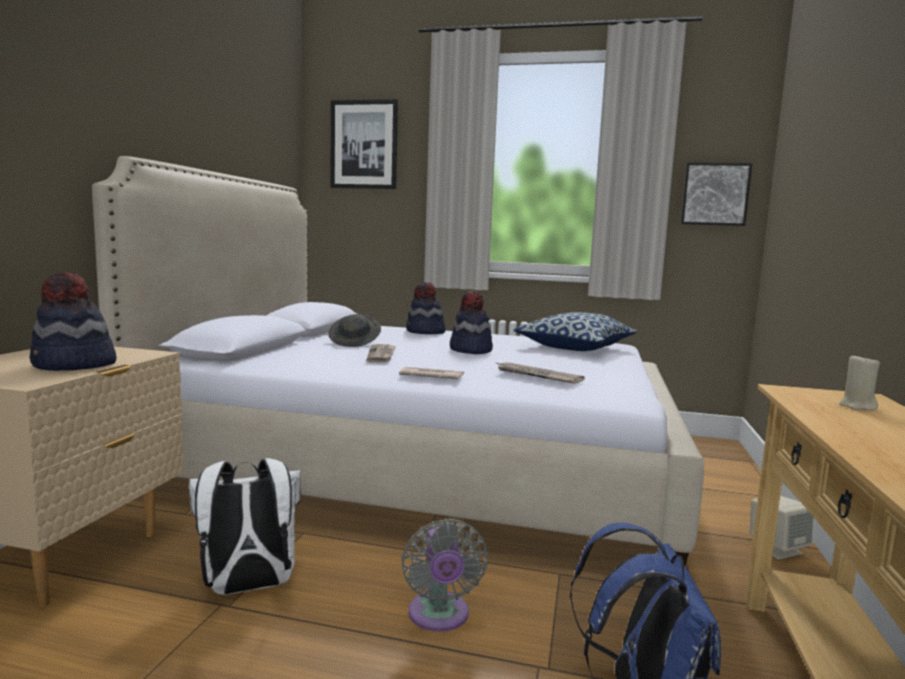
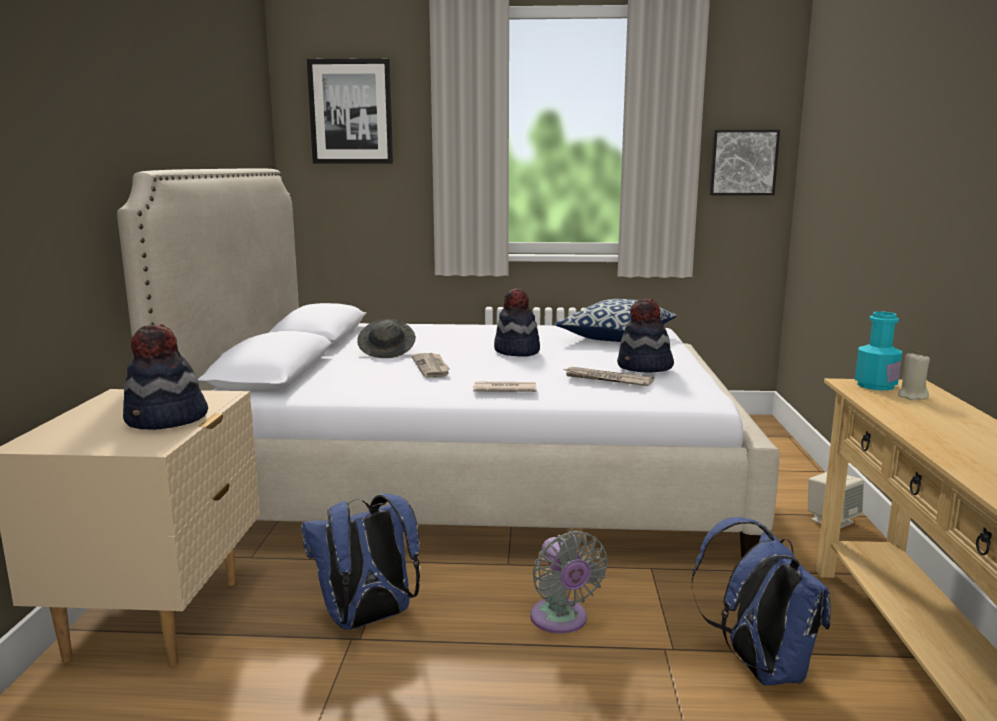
camera: 10 degrees left, 5 degrees up
(248, 587) = (367, 620): white backpack -> blue backpack
(425, 332) = (449, 329): hat -> hat (644, 367)
(815, 394) = (875, 385): none -> turquoise bottle

